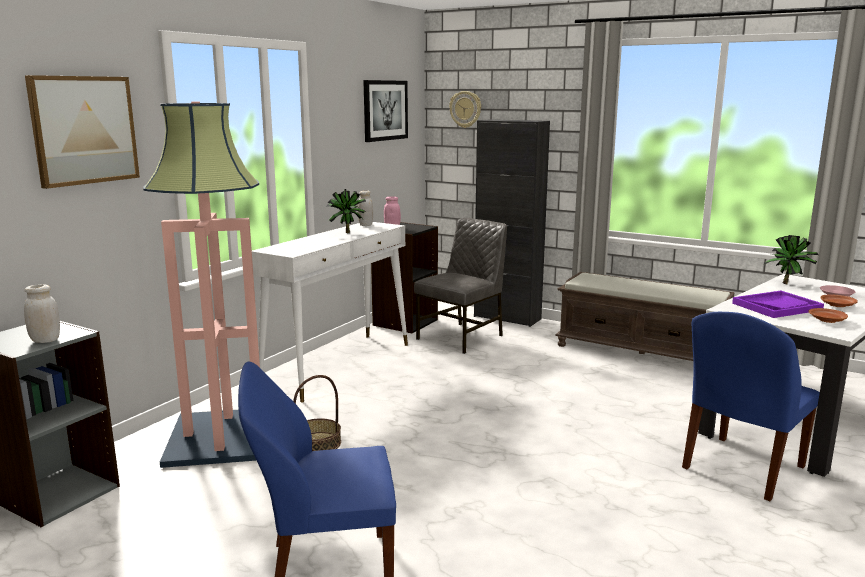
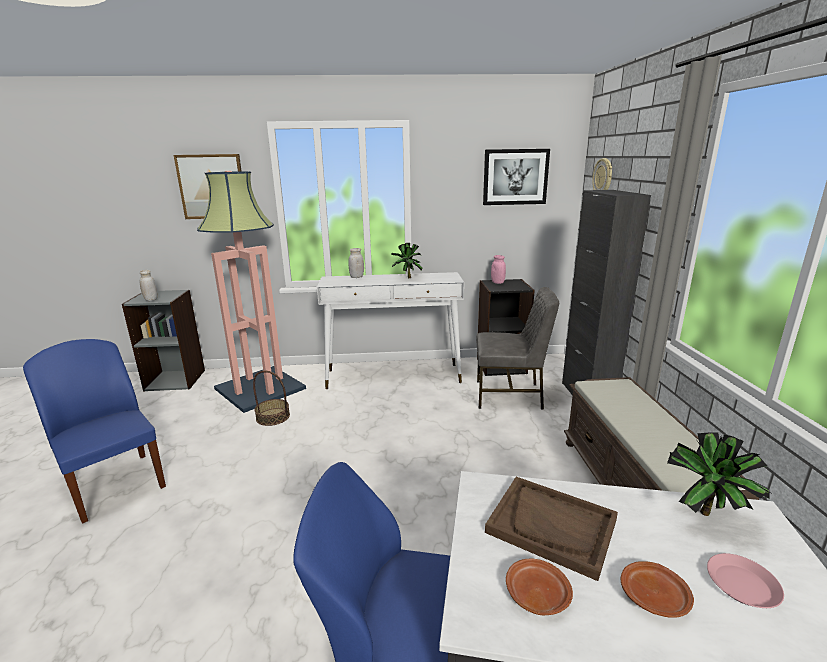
camera: 55 degrees right, 5 degrees up
(365, 225) = (442, 275): white jar -> white jar (356, 277)
(777, 306) = (551, 526): purple tray -> brown tray

